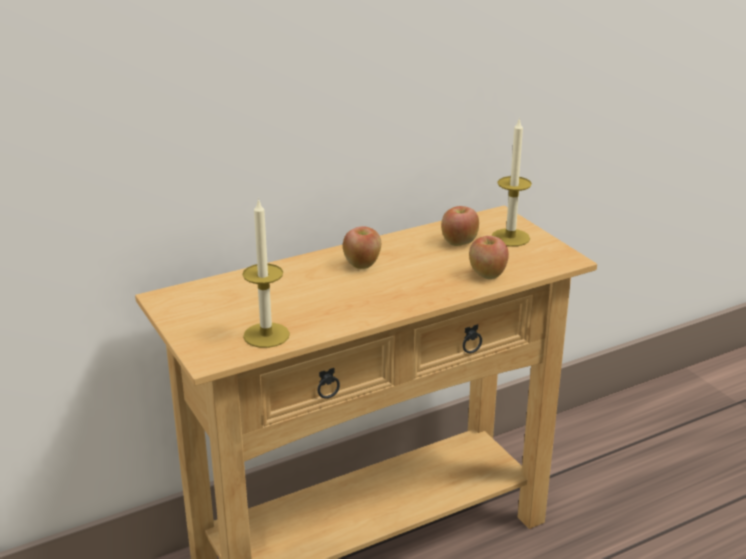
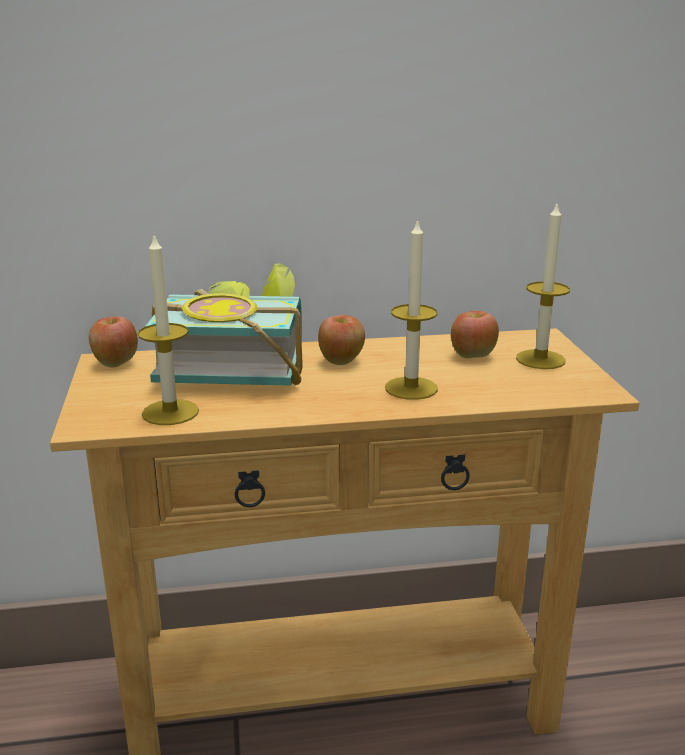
camera: 20 degrees right, 5 degrees down
(279, 283) = (234, 365): none -> book
(433, 280) = (411, 388): none -> candle
(487, 275) = (482, 392): apple -> apple (115, 363)

